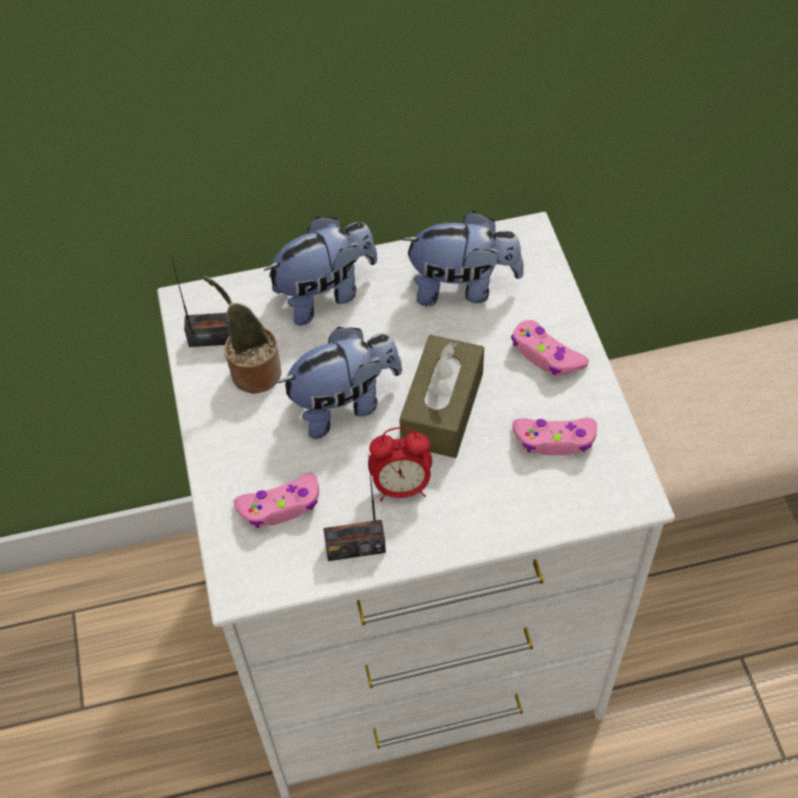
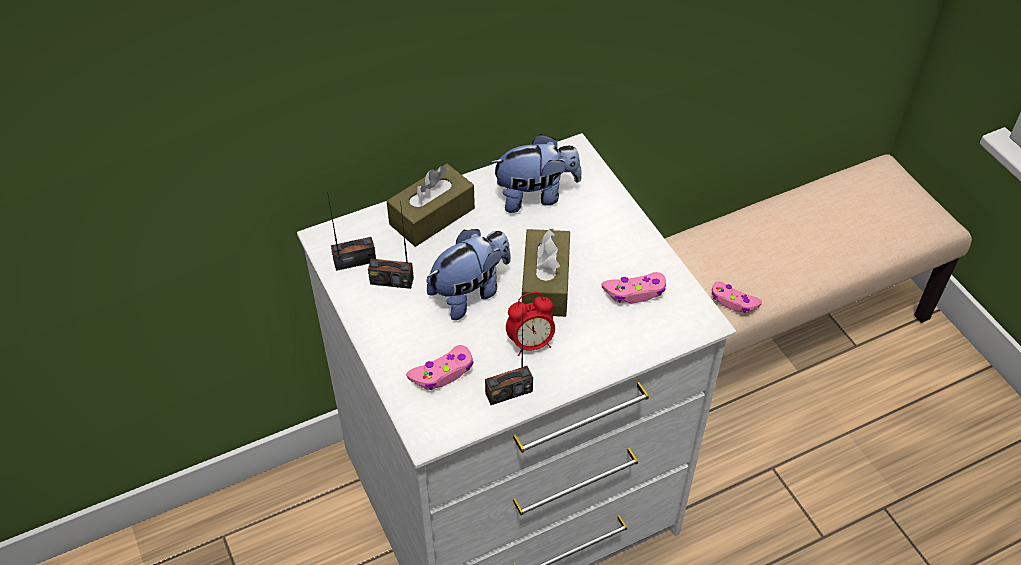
camera: 15 degrees left, 5 degrees down
(252, 372) = (392, 280): potted plant -> radio
(325, 294) = (432, 216): plush toy -> brown tissue box
(546, 355) = (612, 234): pink game controller -> pink game controller (733, 302)

